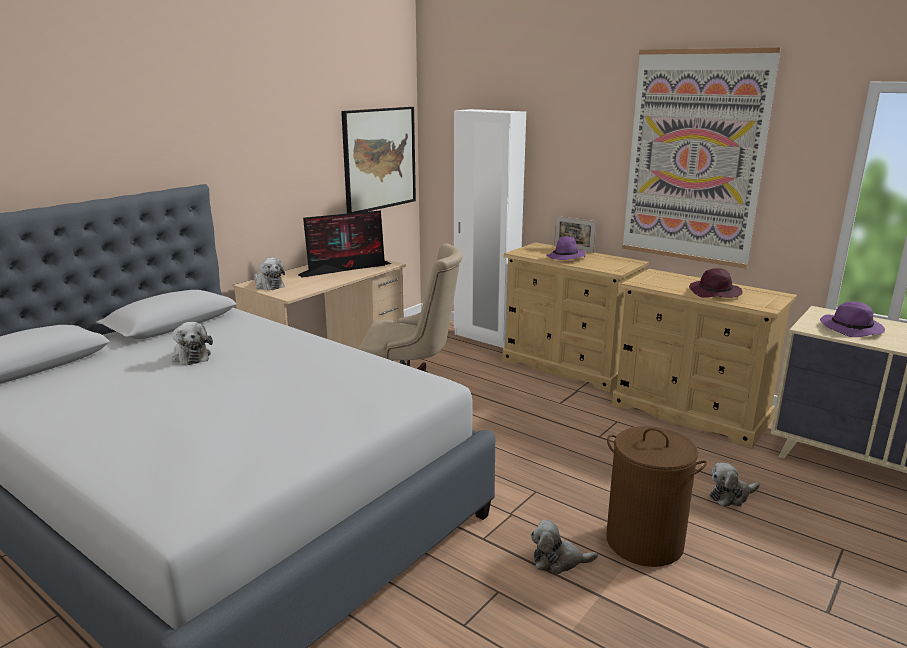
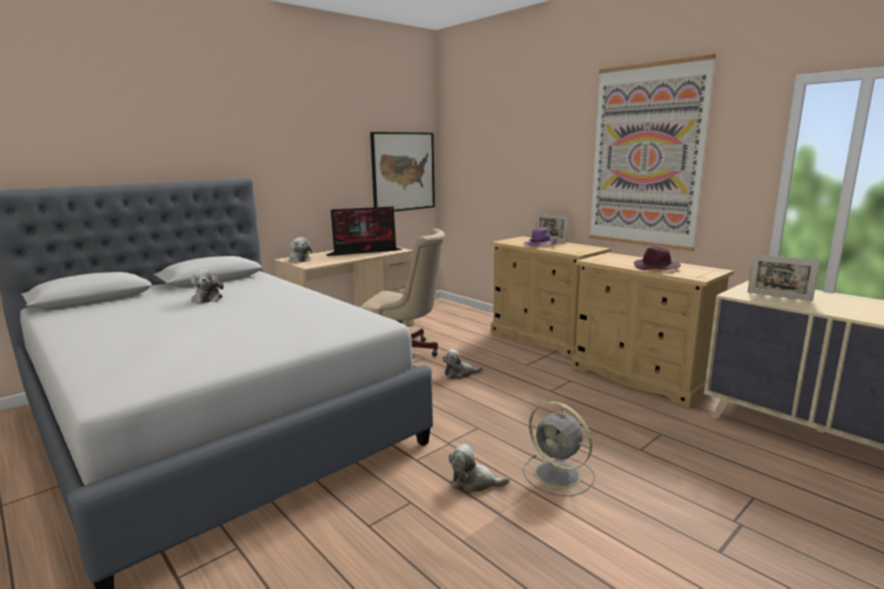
camera: 10 degrees right, 5 degrees down
(485, 338) = (483, 316): white wardrobe -> none
(645, 542) = (559, 475): brown laundry basket -> grey fan
(731, 496) = (655, 445): plush toy -> plush toy (460, 374)
(852, 329) = (779, 296): purple hat -> picture frame

